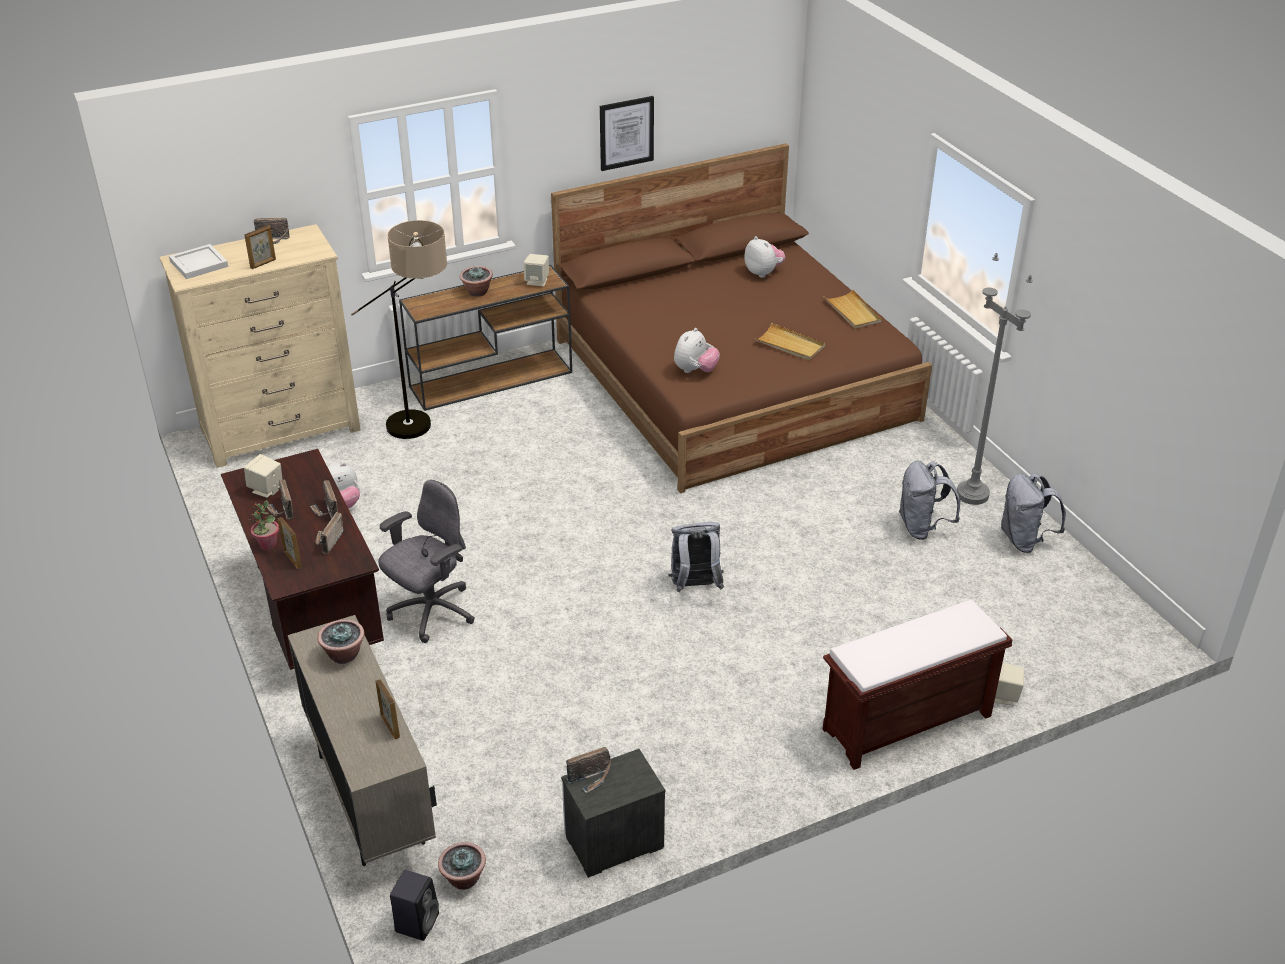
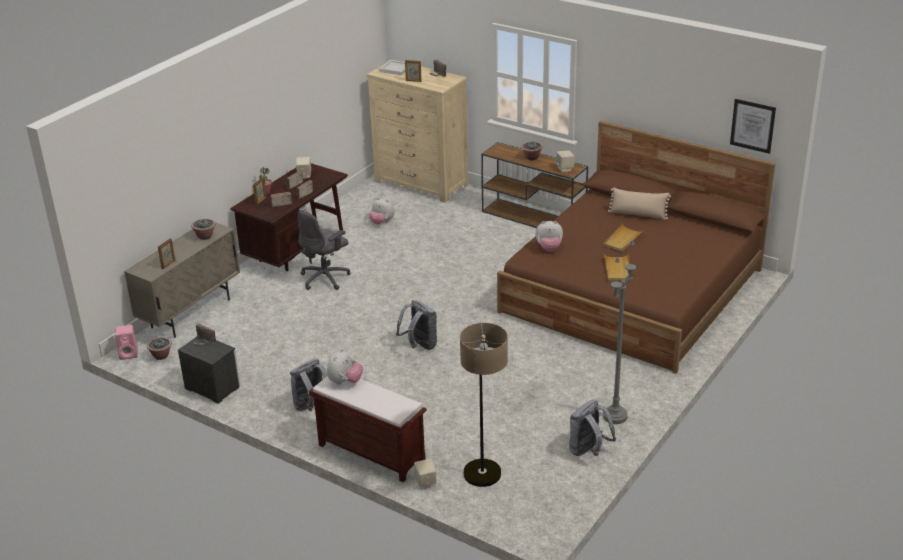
camera: 60 degrees right, 5 degrees down
(417, 921) = (129, 354): black speaker -> pink speaker
(424, 430) = (465, 218): floor lamp -> floor lamp (484, 484)
(431, 612) = (325, 278): grey office chair -> grey office chair turned 120 degrees clockwise
(626, 133) = (657, 103): picture -> picture (752, 125)
(681, 285) = (638, 215): none -> beige pillow
(763, 273) = (691, 235): plush toy -> plush toy (345, 381)
(852, 312) = (686, 278): beige tray -> beige tray (622, 239)
(922, 528) = (557, 407): grey backpack -> grey backpack (312, 407)

